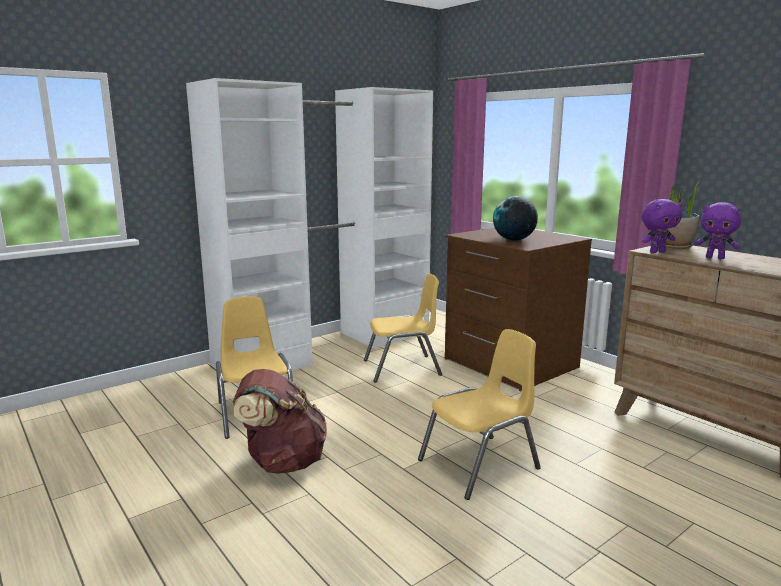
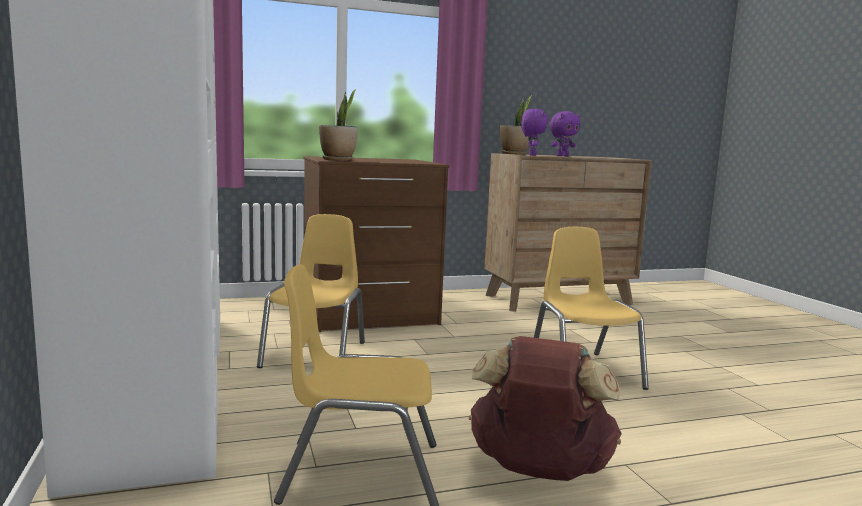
camera: 70 degrees left, 5 degrees down
(472, 234) = (338, 160): none -> potted plant
(514, 240) = (391, 161): globe -> none

